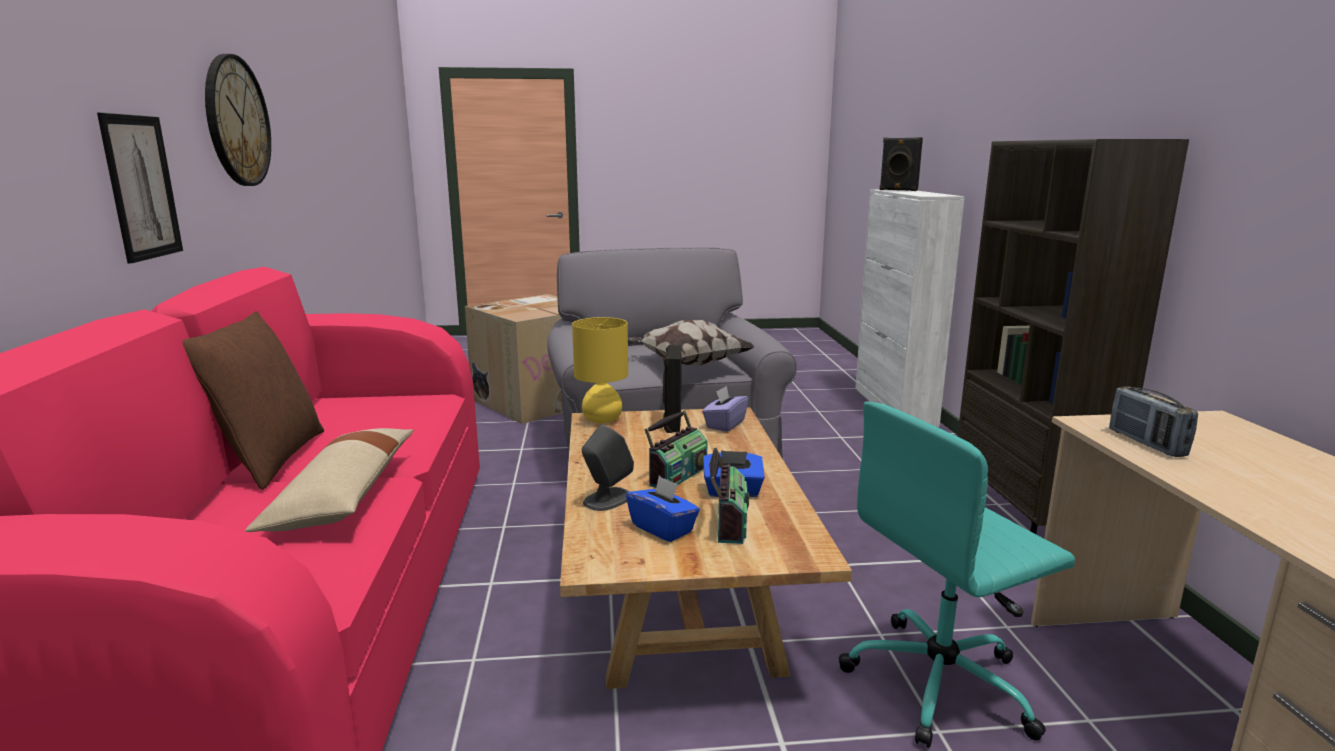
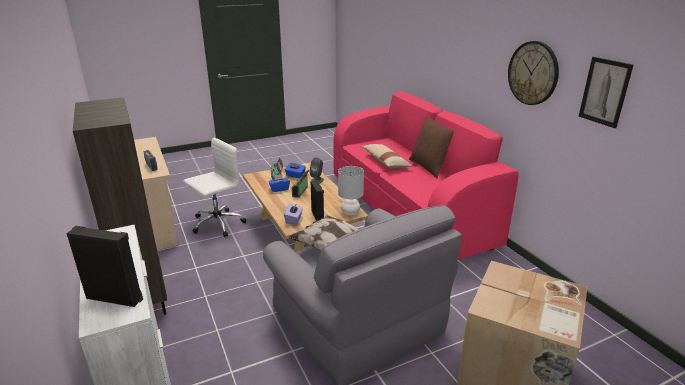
camera: 160 degrees right, 10 degrees up
(141, 187) = (469, 81): picture -> picture (604, 92)
(602, 419) = (350, 213): yellow table lamp -> grey table lamp
(941, 683) = (217, 224): turquoise office chair -> white office chair

